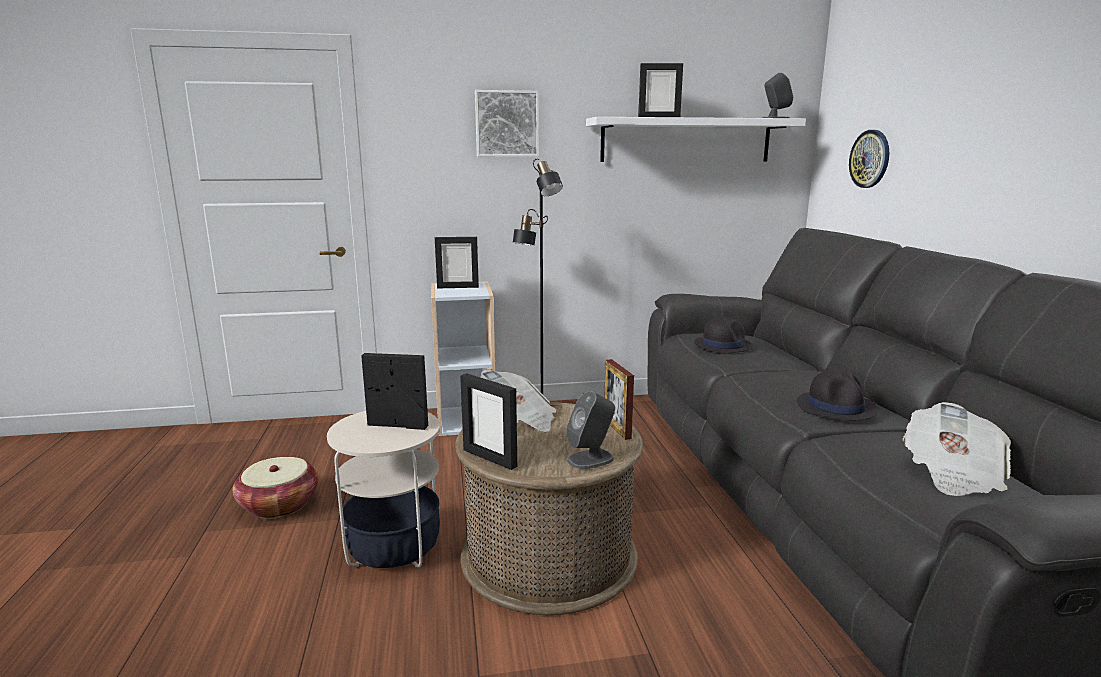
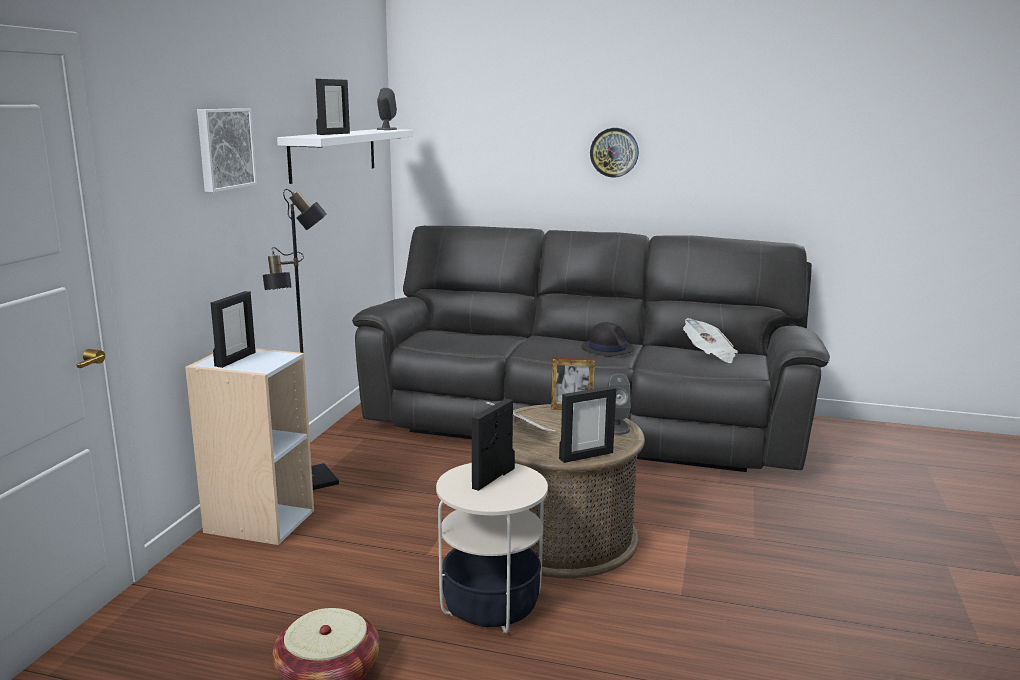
camera: 65 degrees left, 0 degrees up
(723, 345) = (456, 339): black hat -> none
(870, 159) = (470, 163): wall clock -> wall clock (614, 152)

